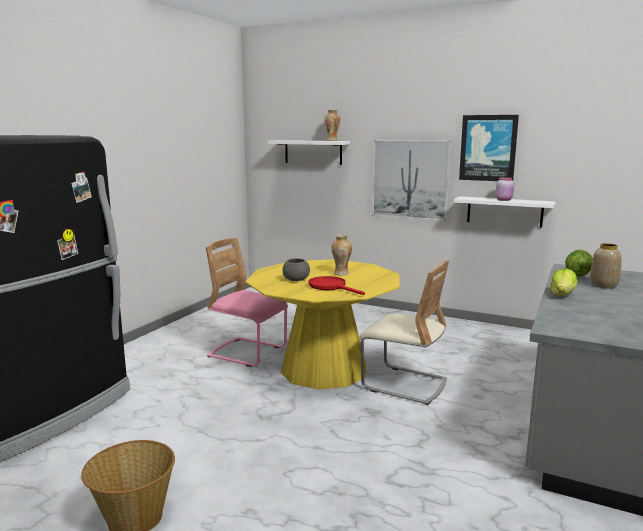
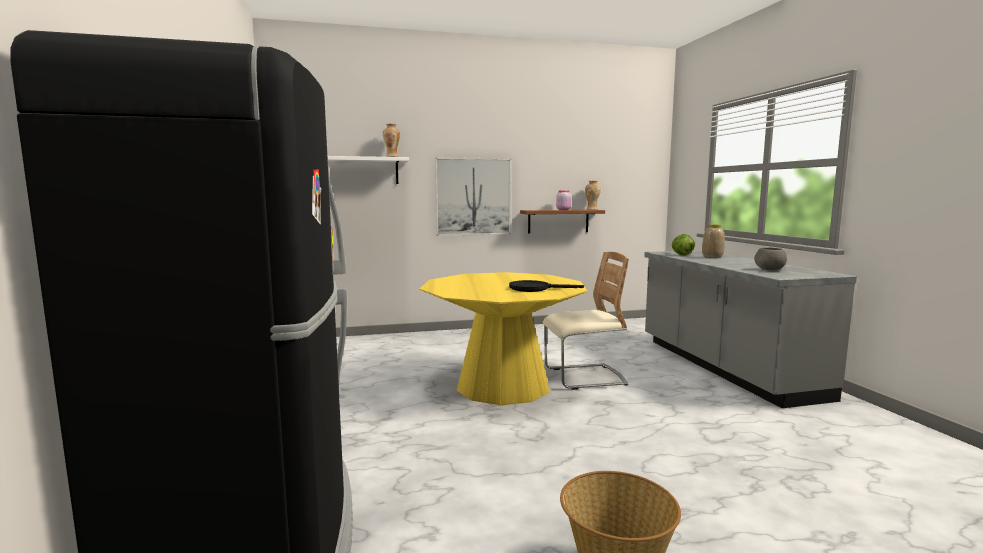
camera: 40 degrees left, 5 degrees down
(247, 353) = (403, 395): pink chair -> none
(295, 280) = (487, 289): grey bowl -> grey bowl (769, 269)
(331, 287) = (535, 289): red frying pan -> black frying pan
(341, 273) = (508, 280): vase -> vase (592, 209)
(488, 148) = (542, 165): picture -> none
(504, 211) = (558, 221): white shelf -> brown shelf
(562, 295) = (715, 263): lettuce -> none

